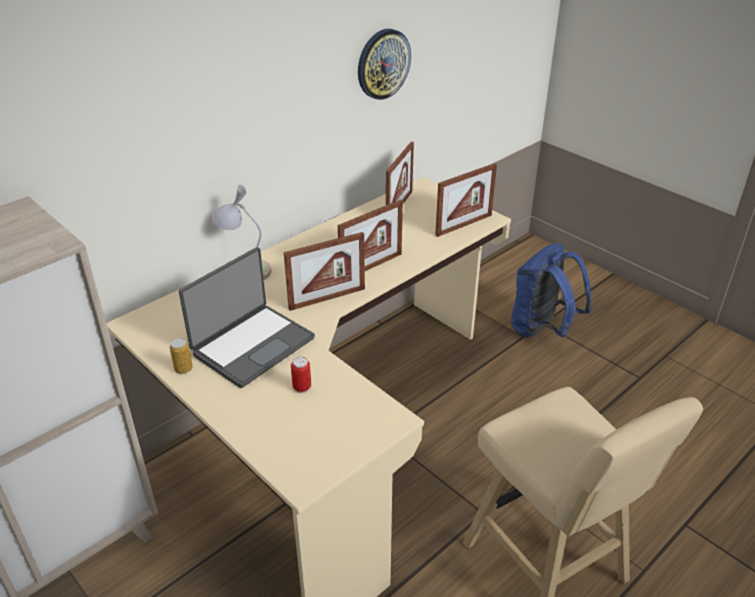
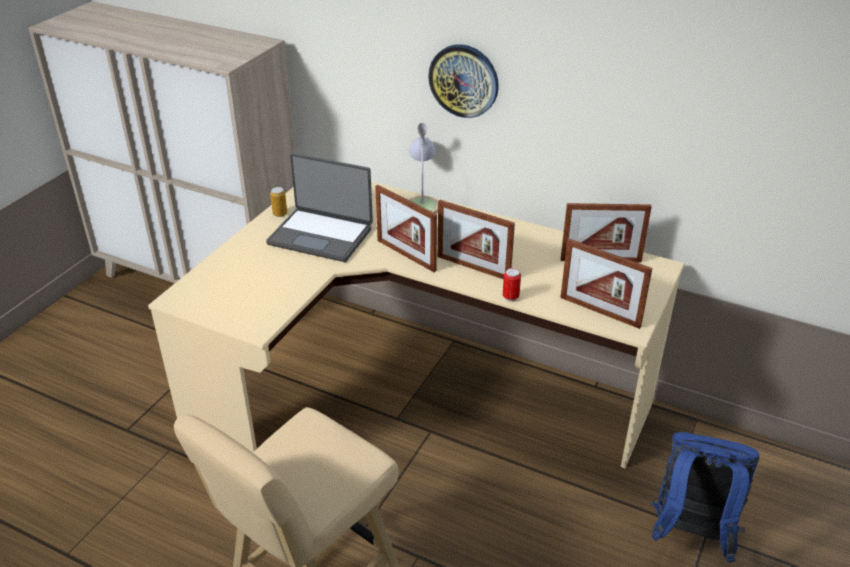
camera: 70 degrees right, 0 degrees up
(302, 388) = (279, 272): can -> can (510, 297)
(383, 64) = (650, 102): wall clock -> wall clock (464, 80)

